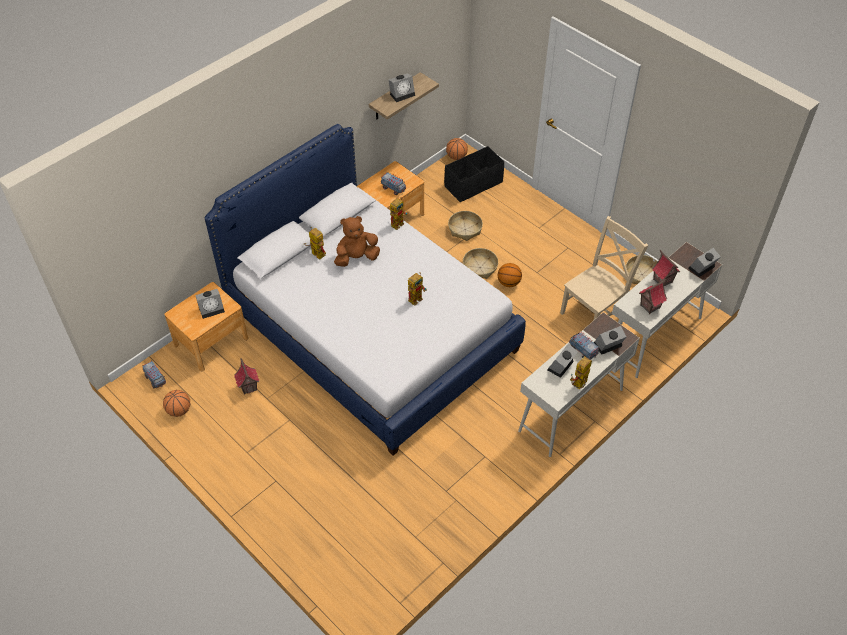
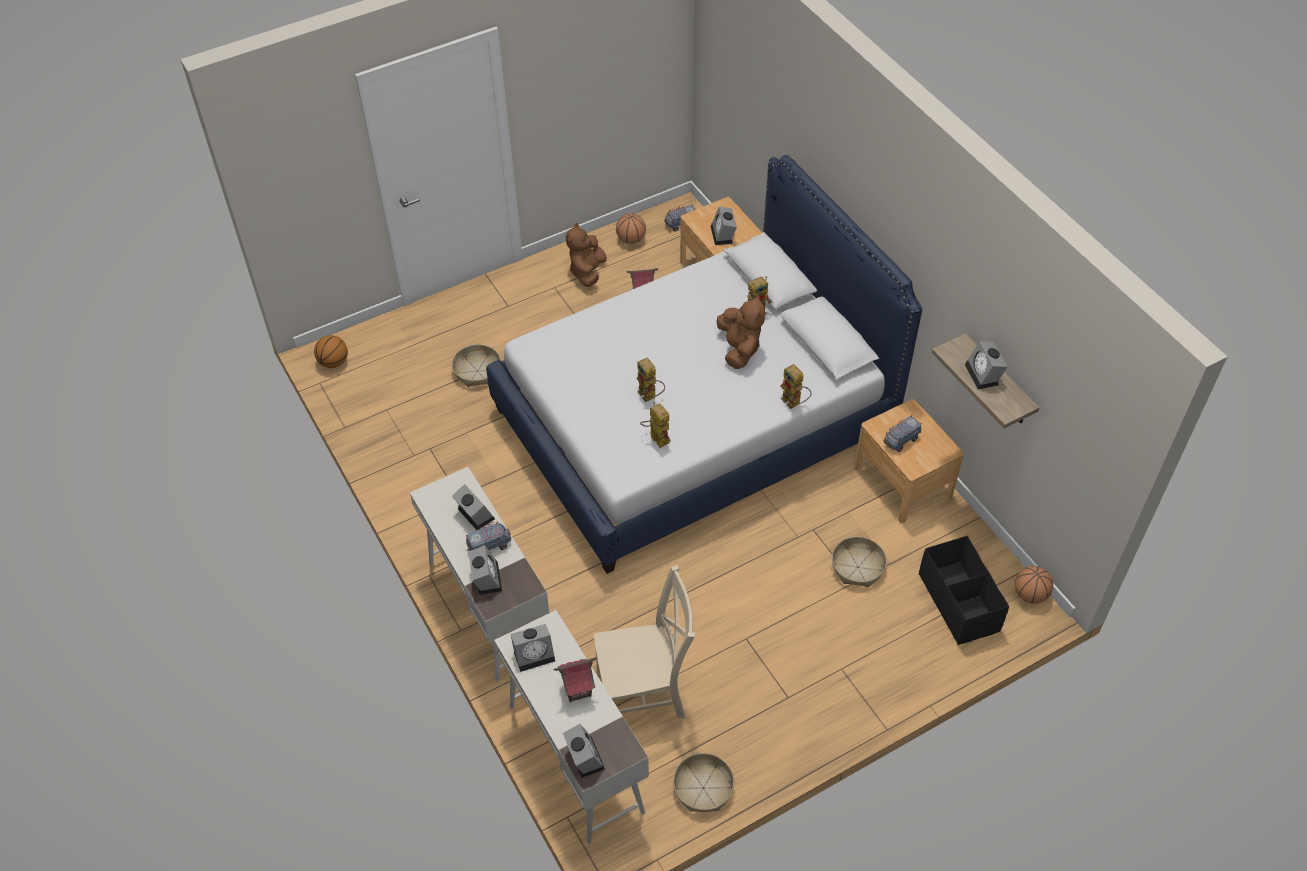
camera: 105 degrees right, 0 degrees up
(224, 432) = (587, 272): none -> brown plush toy
(480, 267) = (774, 567): basket -> basket (477, 371)
(509, 283) = (734, 596): basketball -> basketball (333, 362)
(579, 386) = (436, 525): toy robot -> toy robot (655, 438)
(595, 312) = (645, 692): beige chair -> beige chair turned 75 degrees counterclockwise
(649, 306) = (535, 654): toy house -> alarm clock

